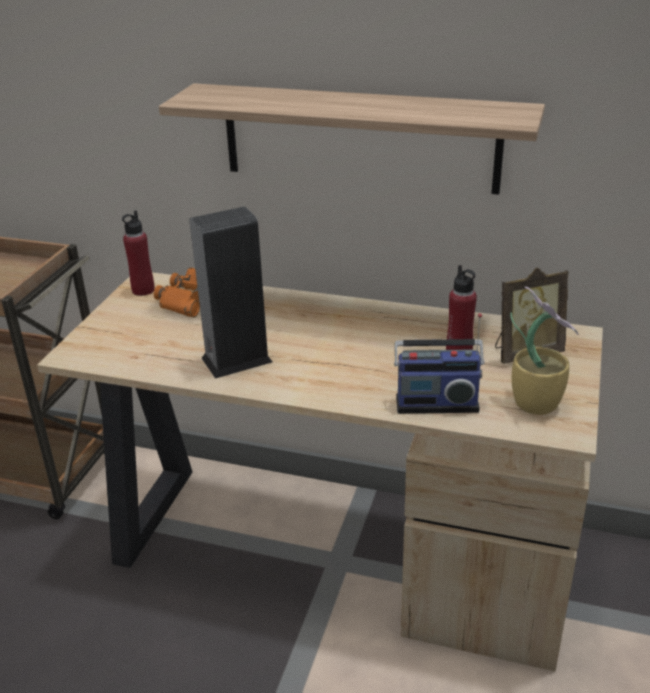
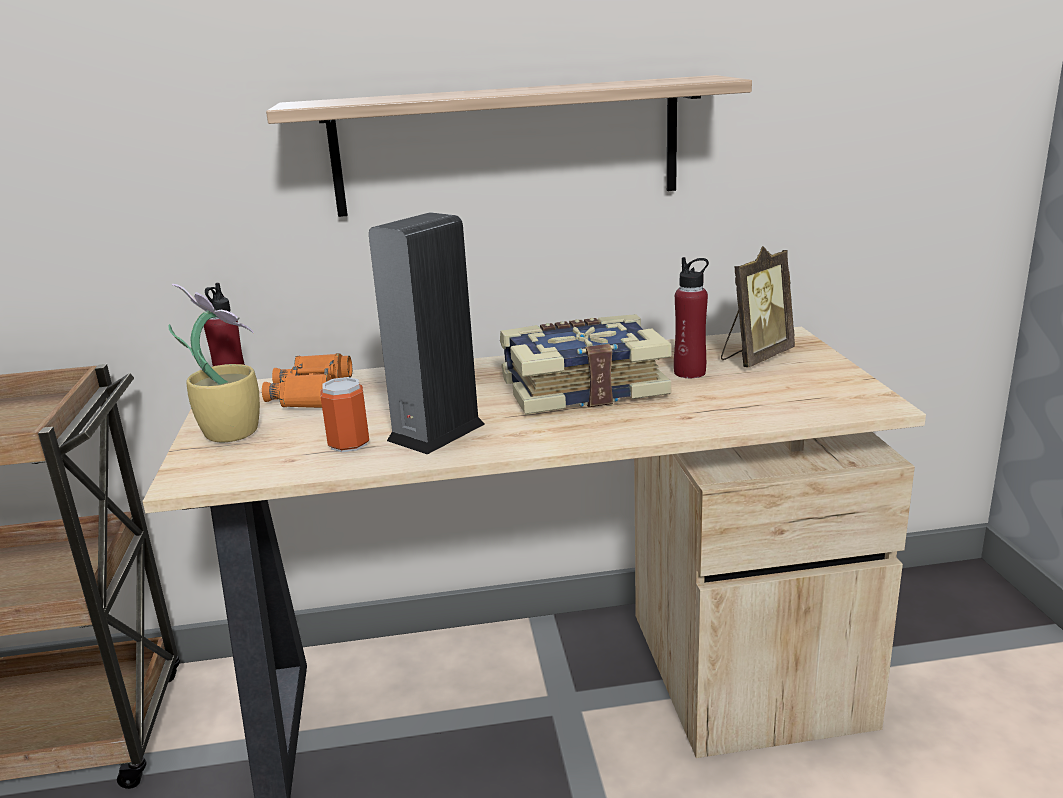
camera: 25 degrees left, 10 degrees down
(177, 353) = (349, 444): none -> can
(367, 346) = (582, 387): none -> book
(436, 402) = (717, 414): radio -> none
(535, 402) = (815, 390): potted plant -> potted plant (231, 432)

